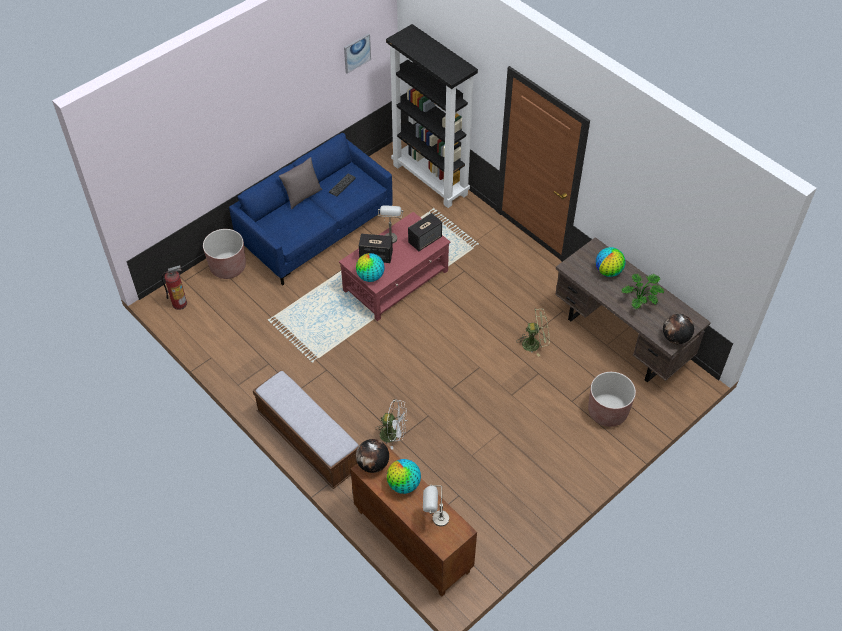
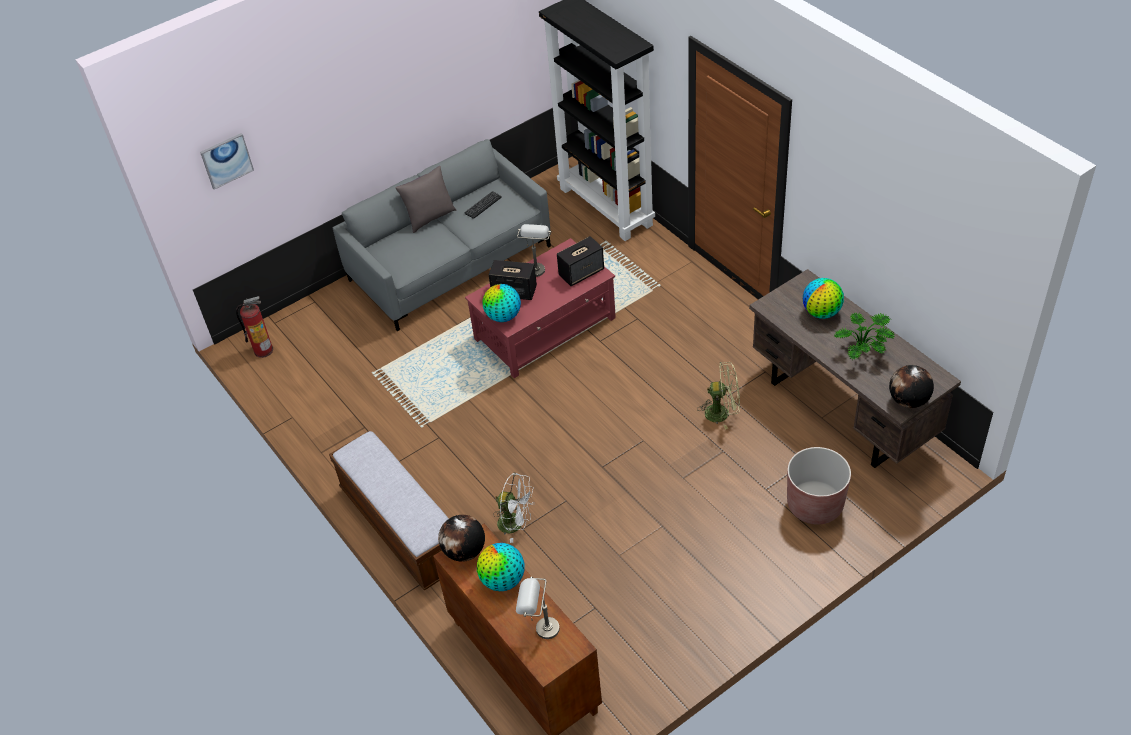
camera: 10 degrees right, 5 degrees down
(228, 267) = (331, 307): brown planter -> none
(316, 228) = (450, 263): blue sofa -> grey sofa
(357, 53) = (504, 32): picture -> picture (226, 160)

